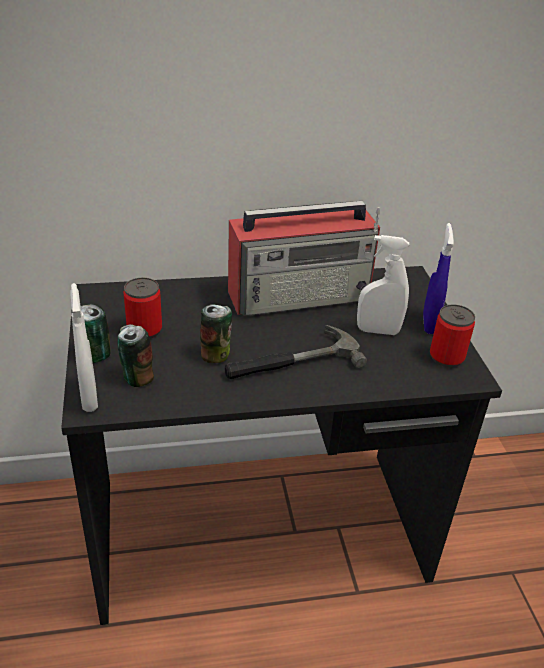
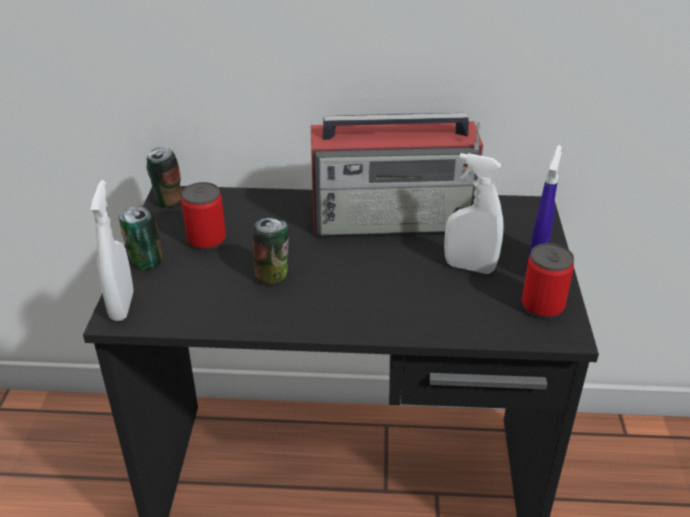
camera: 15 degrees right, 0 degrees up
(137, 378) = (179, 291): can -> can (168, 200)
(291, 361) = (354, 291): hammer -> none

